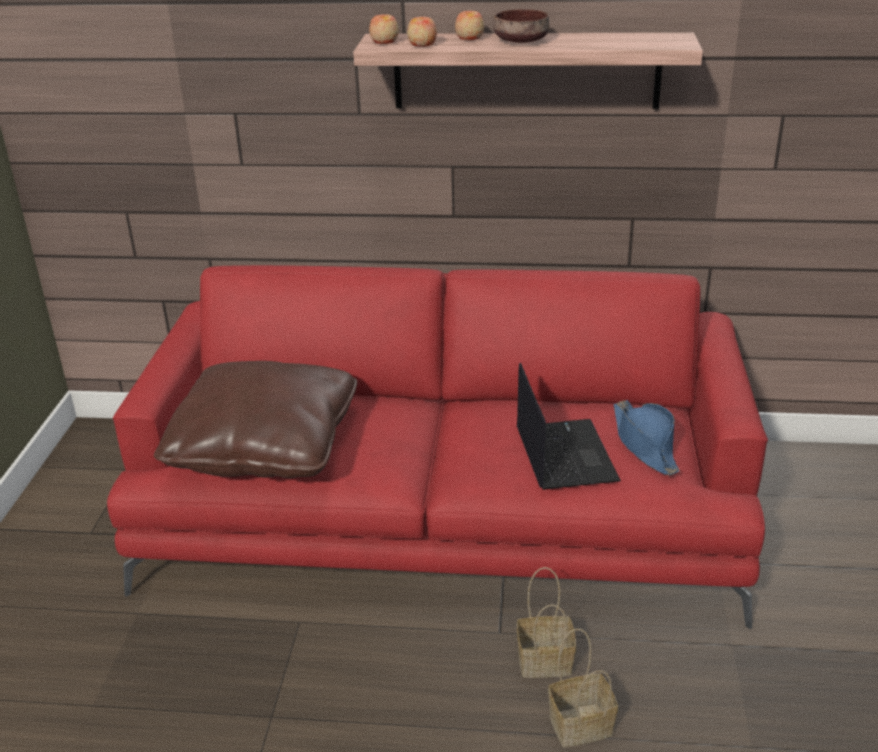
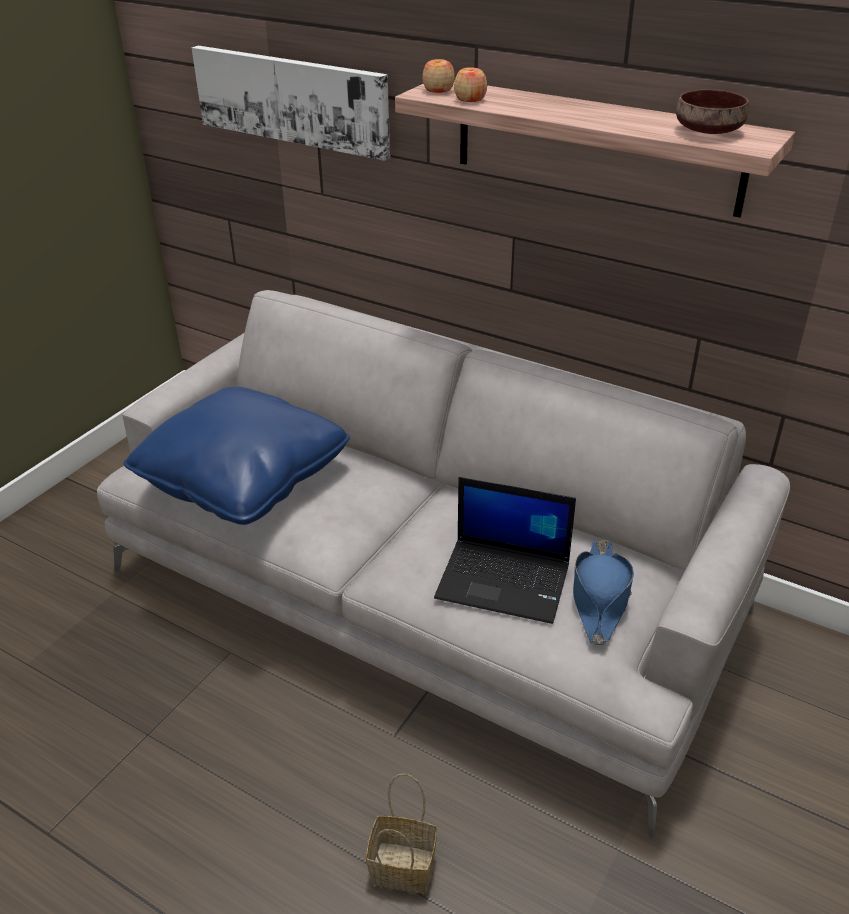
camera: 25 degrees right, 5 degrees up
(204, 77) = (291, 99): none -> picture
(264, 446) = (243, 478): brown pillow -> blue pillow
(444, 514) = (426, 591): red sofa -> grey sofa
(469, 38) = (528, 99): apple -> none
(522, 41) = (578, 112): brown bowl -> brown bowl (709, 131)
(546, 660) = (417, 784): basket -> none
(564, 454) = (505, 580): laptop -> laptop turned 90 degrees clockwise

